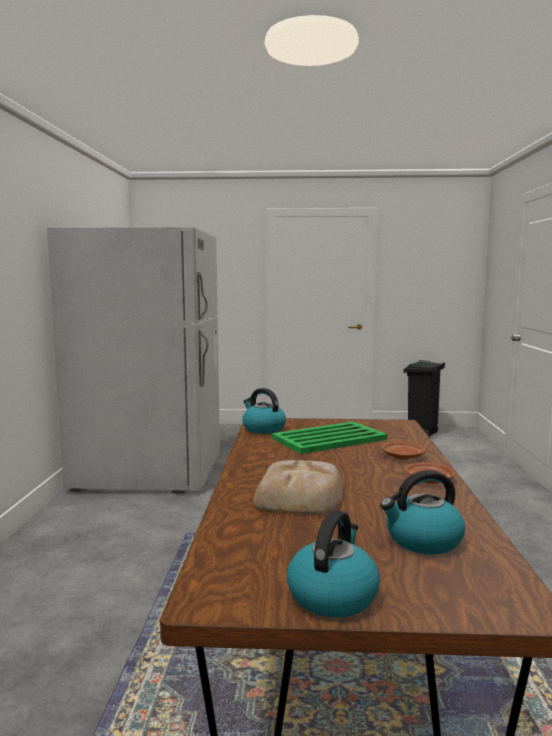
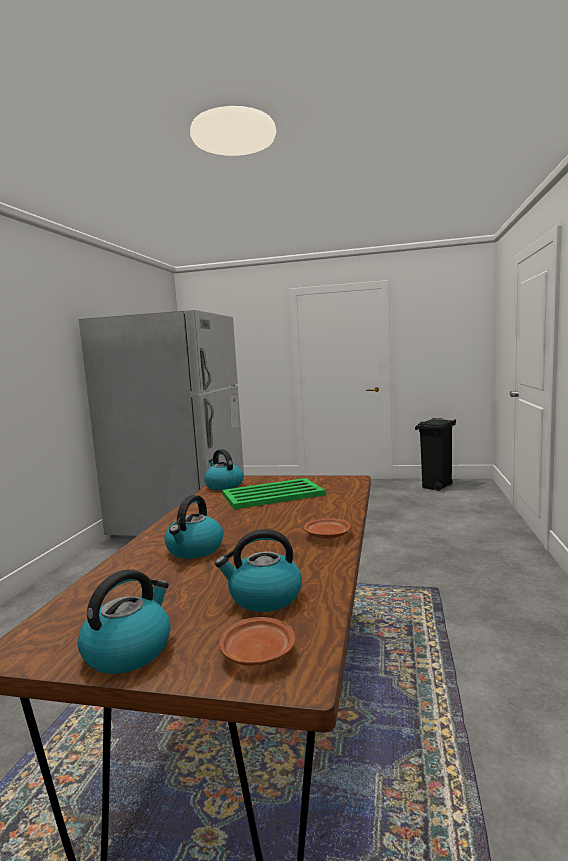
camera: 10 degrees right, 0 degrees up
(300, 496) = (195, 550): bread -> kettle
(402, 457) = (323, 512): brown plate -> brown plate (257, 653)

